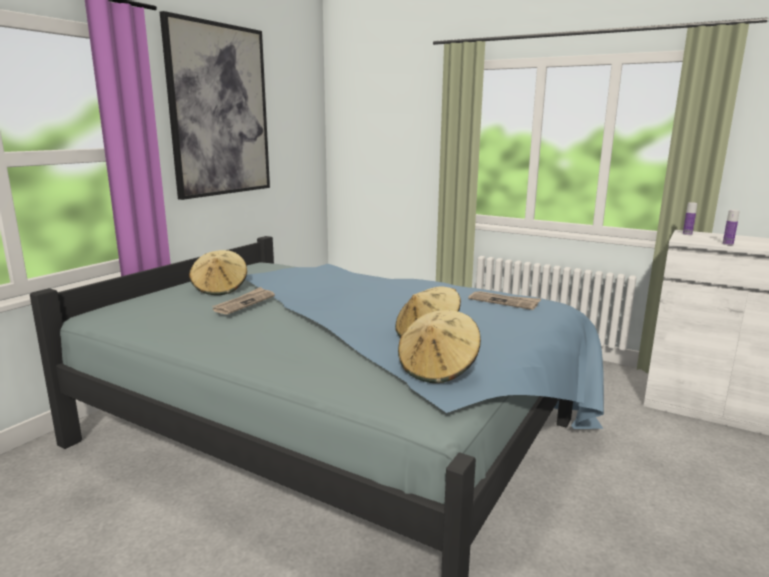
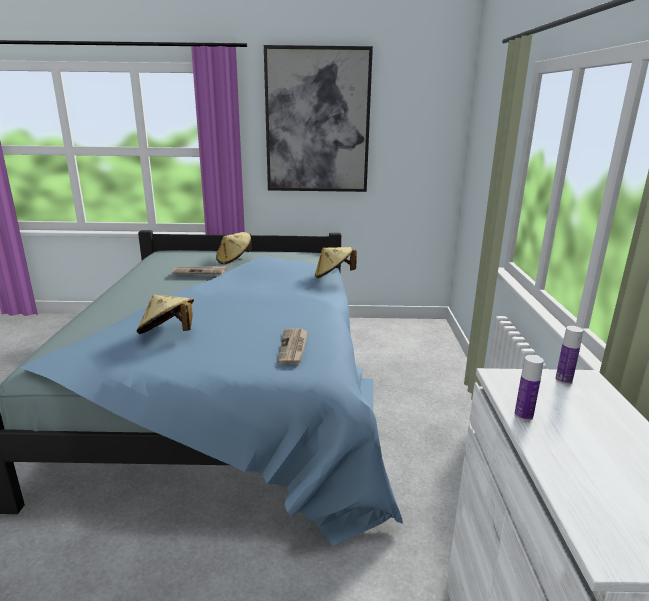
camera: 60 degrees right, 5 degrees up
(438, 369) = (93, 350): beige hat -> beige hat (333, 276)

